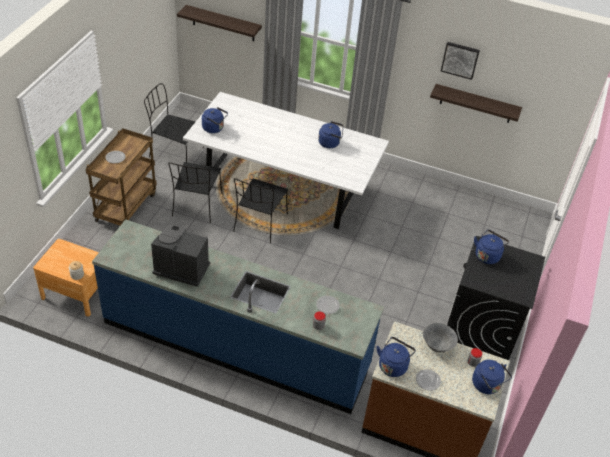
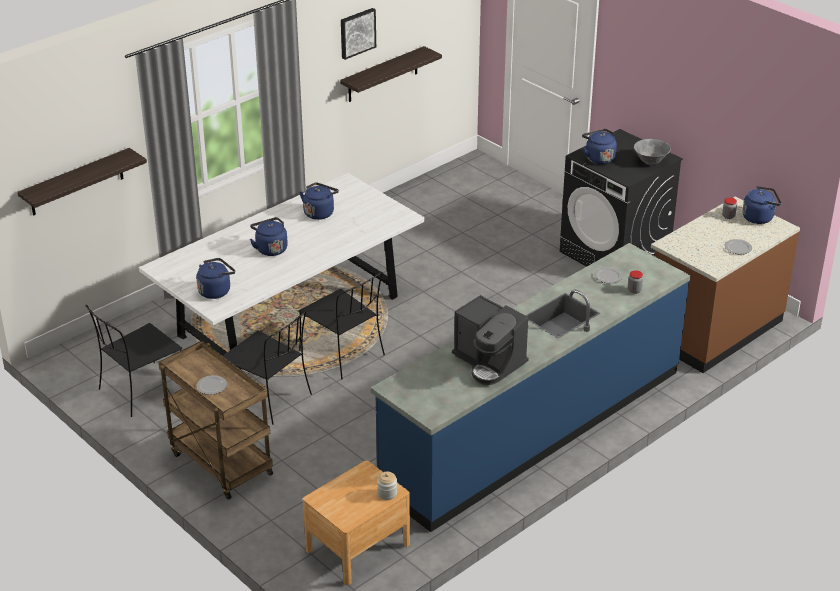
camera: 60 degrees left, 10 degrees down
(181, 268) = (489, 362): coffee machine -> coffee machine turned 90 degrees counterclockwise
(393, 365) = (709, 261): blue kettle -> blue kettle (270, 249)
(437, 346) = (698, 229): grey bowl -> grey bowl (650, 162)

